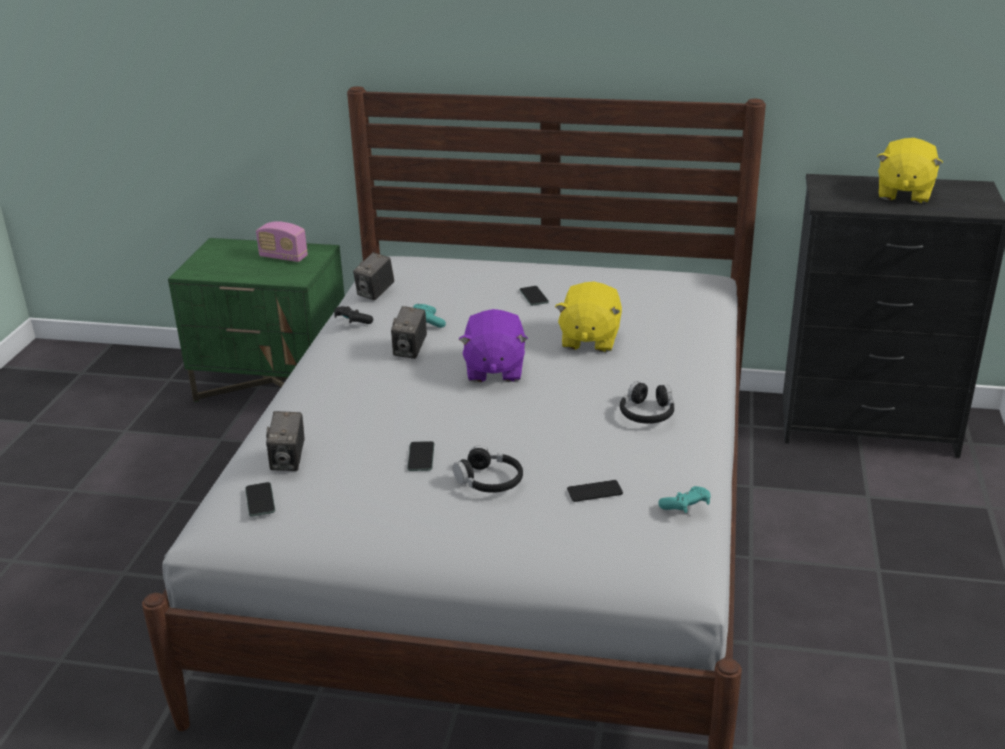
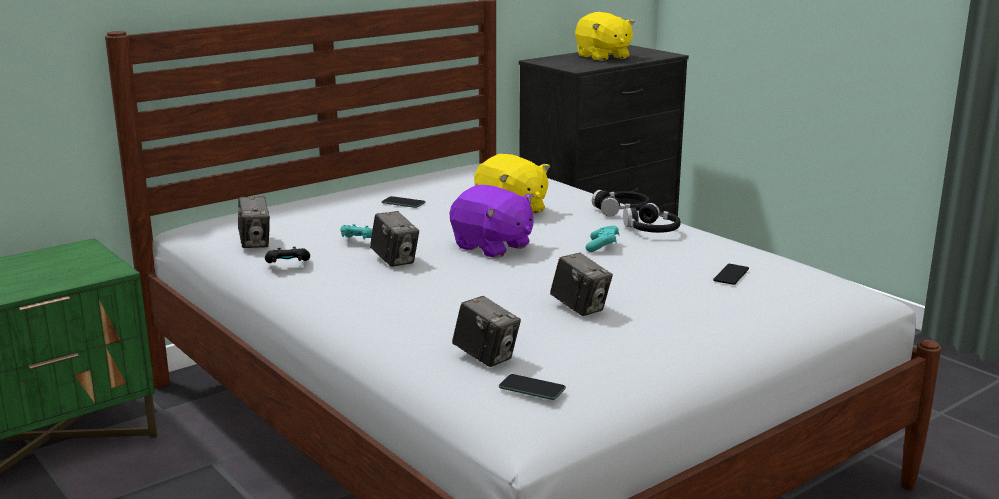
camera: 50 degrees left, 10 degrees down
(283, 257) = (51, 263): radio -> none
(421, 457) = (580, 308): phone -> camera
(489, 481) = (659, 298): black headphones -> black headphones (621, 210)
(686, 508) = (792, 260): turquoise game controller -> turquoise game controller (602, 246)

